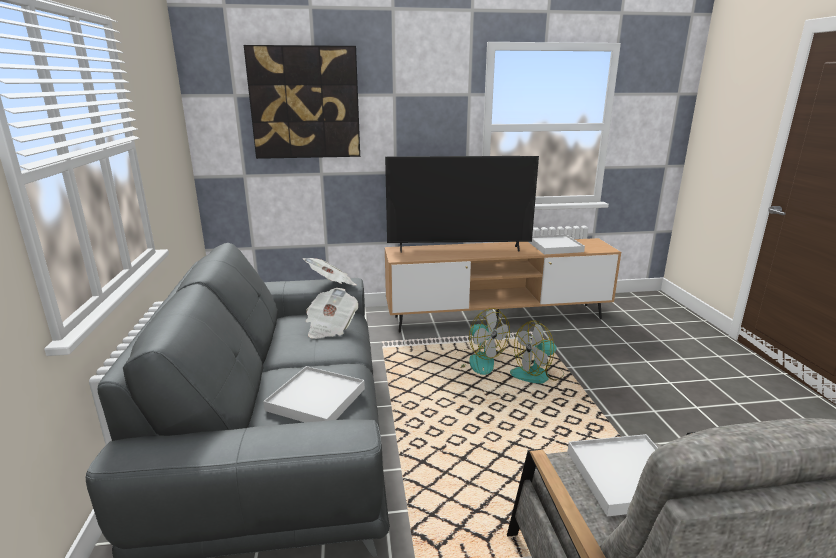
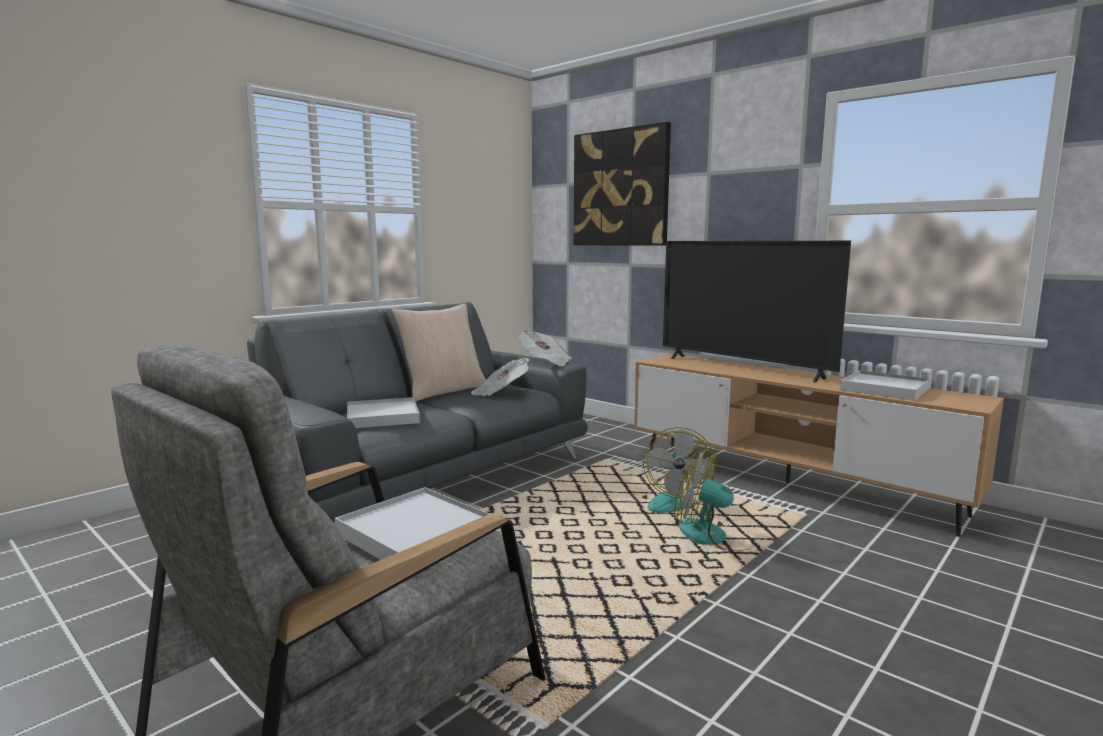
camera: 50 degrees right, 10 degrees down
(278, 346) = (443, 391): none -> beige pillow

